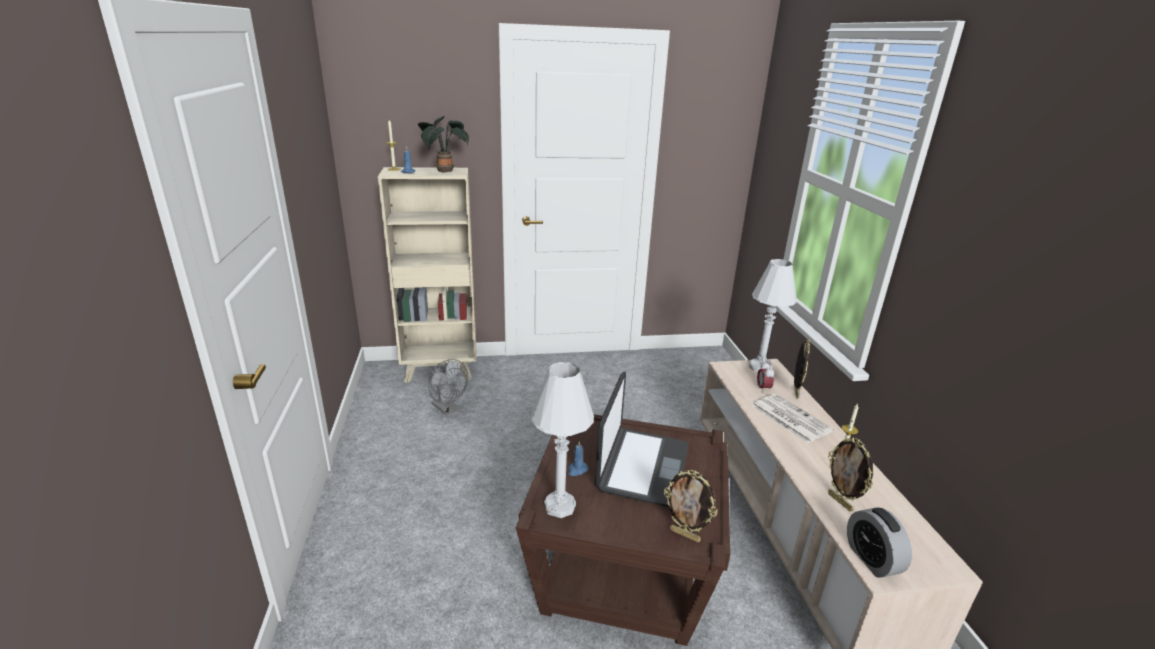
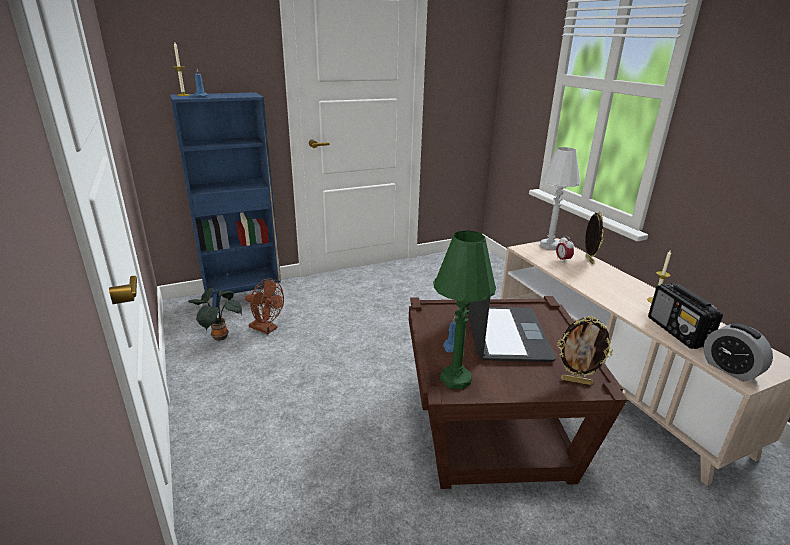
camera: 15 degrees left, 0 degrees up
(440, 371) = (244, 298): beige bookcase -> blue bookcase
(444, 171) = (235, 94): potted plant -> potted plant (218, 336)
(448, 409) = (267, 329): grey fan -> brown fan
(559, 506) = (455, 379): white table lamp -> green table lamp
(789, 418) = (597, 278): newspaper -> none
(840, 502) = (678, 332): picture frame -> radio

